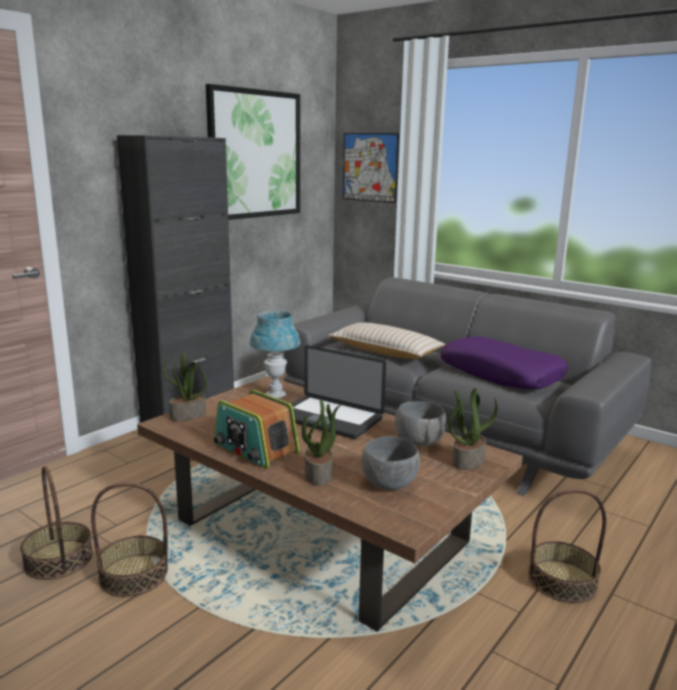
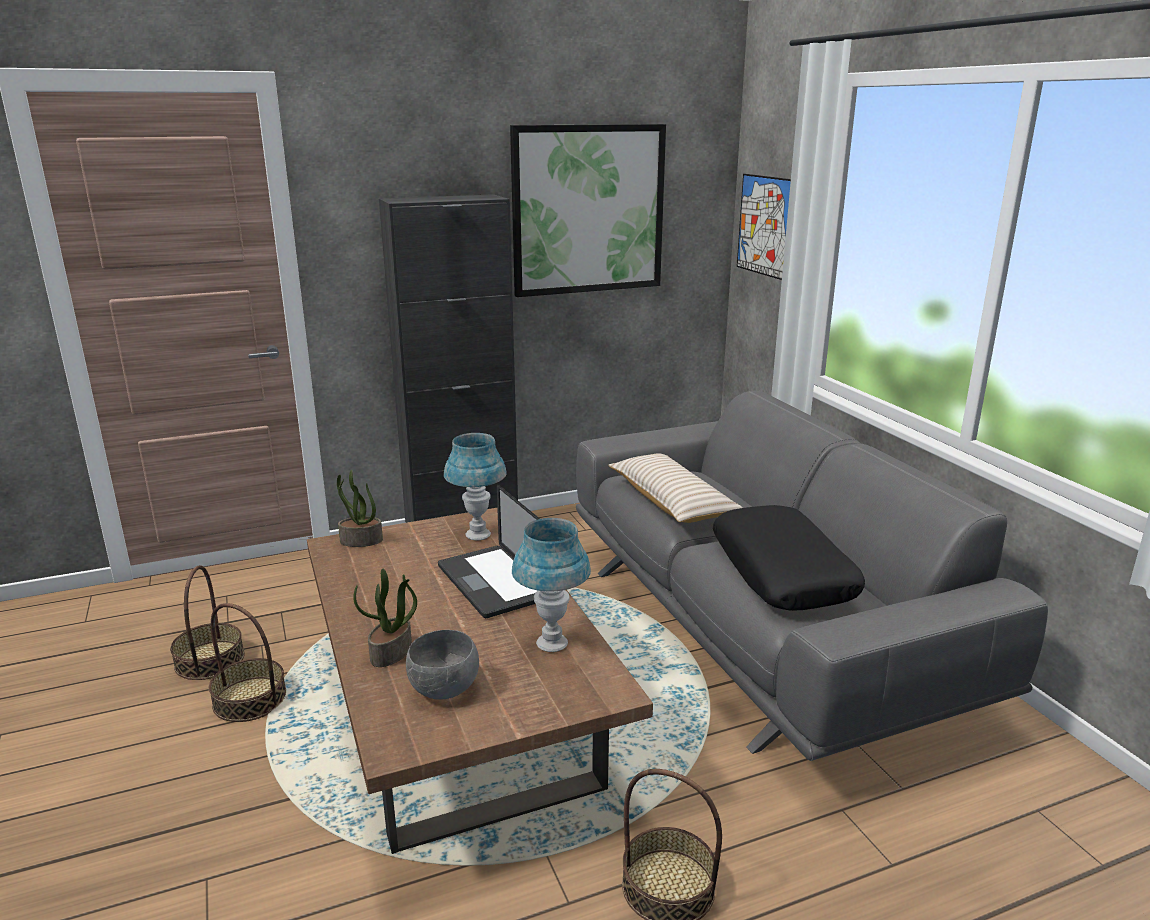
camera: 30 degrees right, 5 degrees up
(255, 449) = (371, 601): radio -> none
(419, 442) = (551, 644): grey bowl -> blue table lamp
(468, 461) = (573, 688): potted plant -> none
(501, 374) = (782, 572): purple pillow -> black pillow

